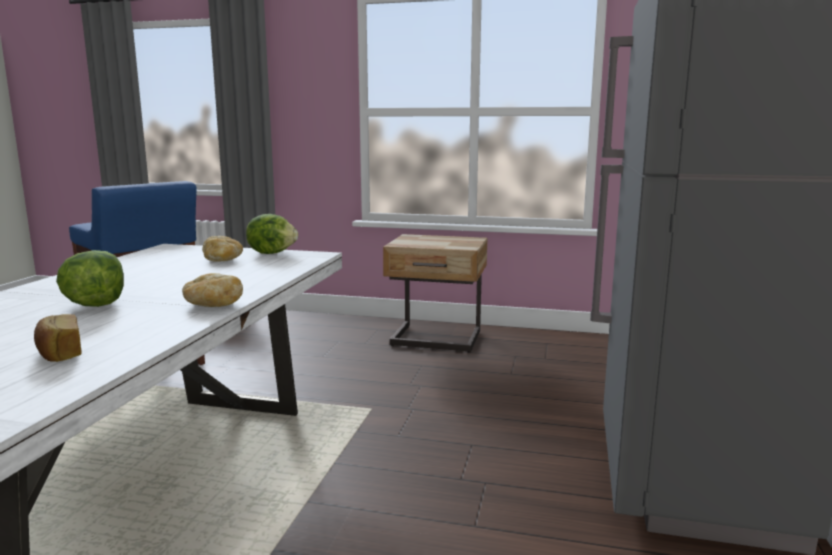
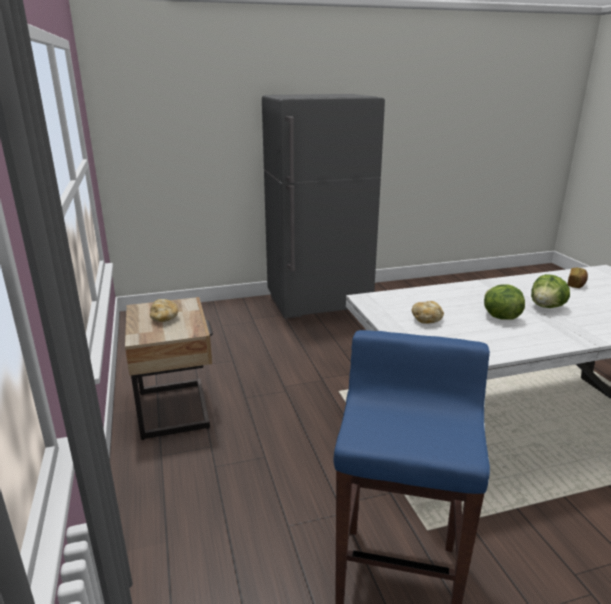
camera: 120 degrees left, 10 degrees up
(212, 305) = (493, 284): bread -> bread (164, 318)
(272, 253) = (382, 313): lettuce -> lettuce (500, 317)

